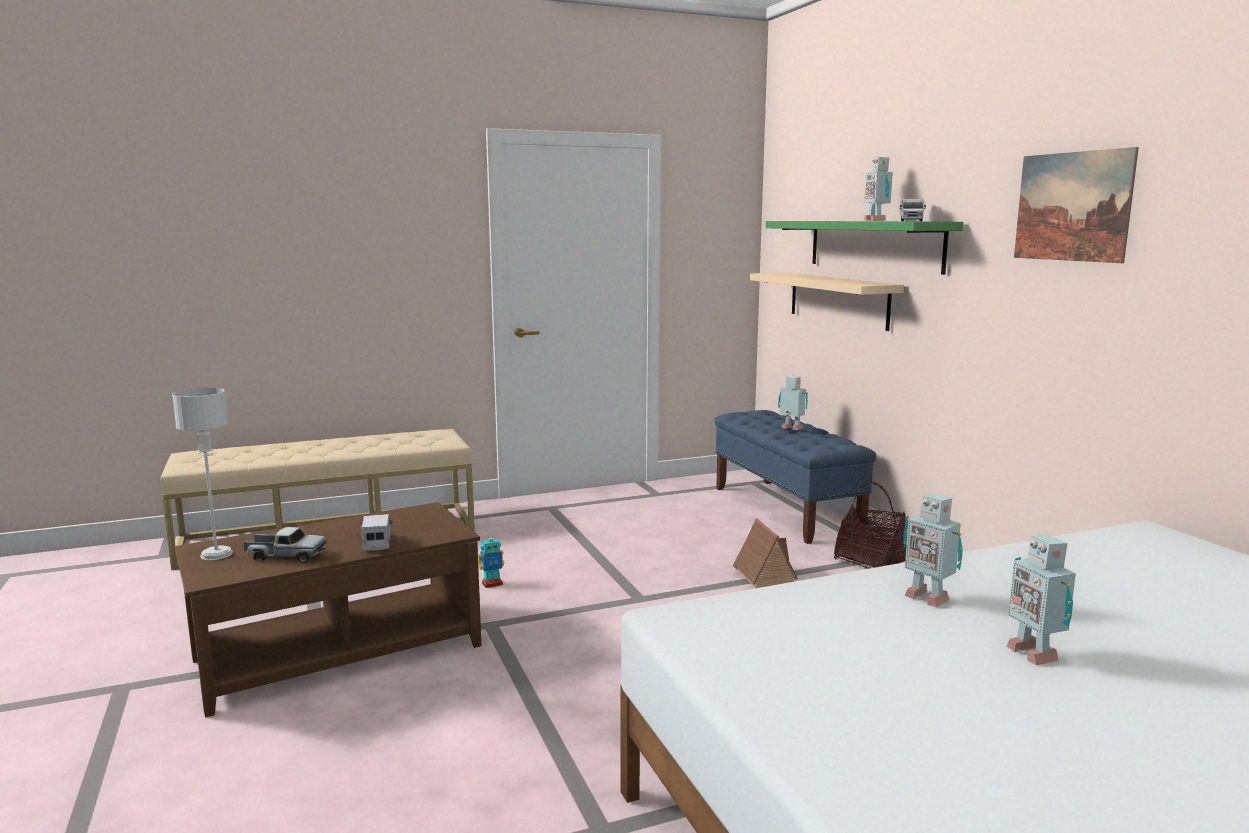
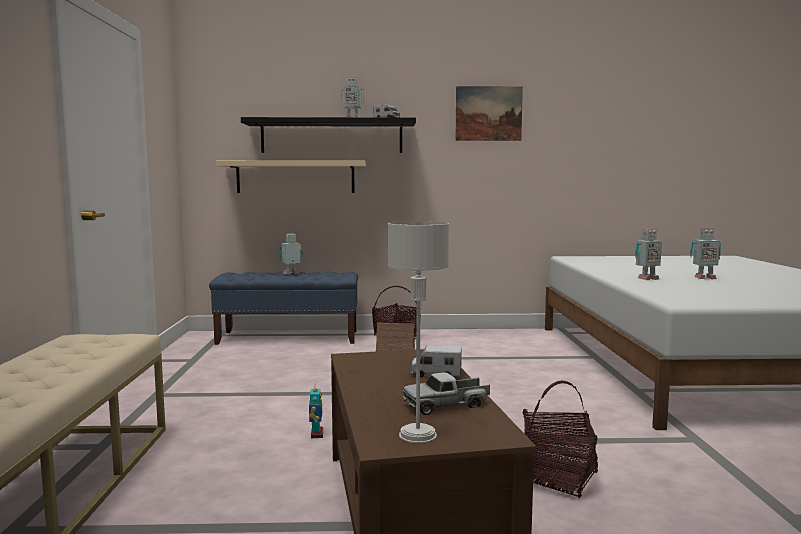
camera: 70 degrees left, 5 degrees down
(286, 556) = (446, 405): toy truck -> toy truck turned 135 degrees counterclockwise
(428, 717) = (556, 478): none -> basket
(873, 245) = (331, 137): green shelf -> black shelf

